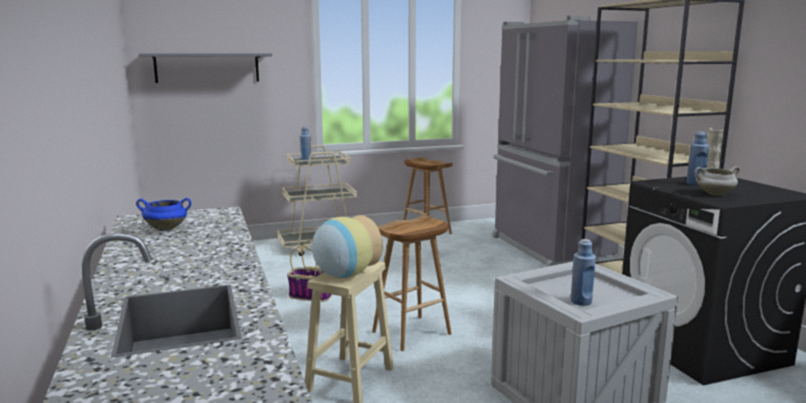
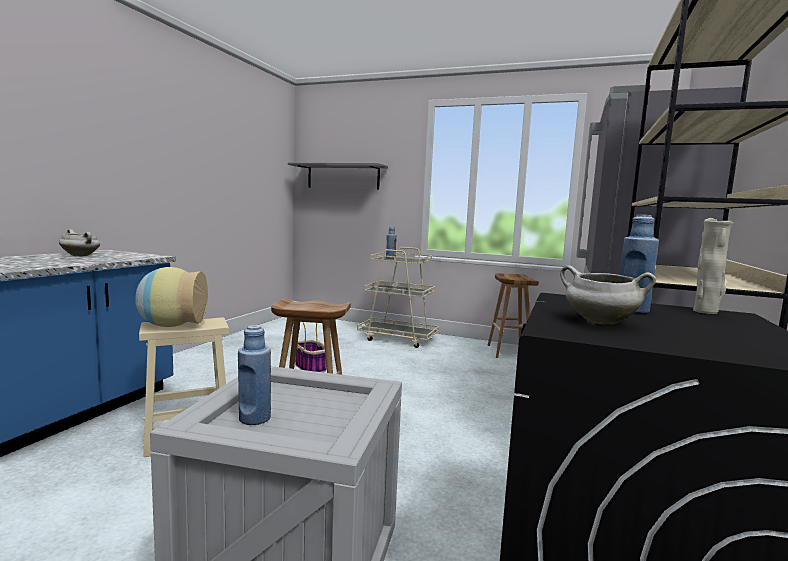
camera: 40 degrees right, 5 degrees down
(167, 229) = (81, 256): blue cooking pot -> white cooking pot

